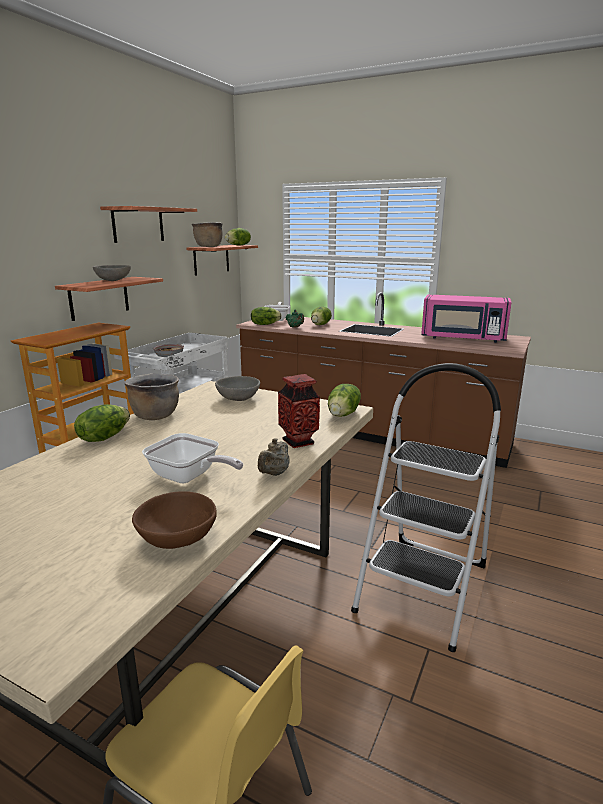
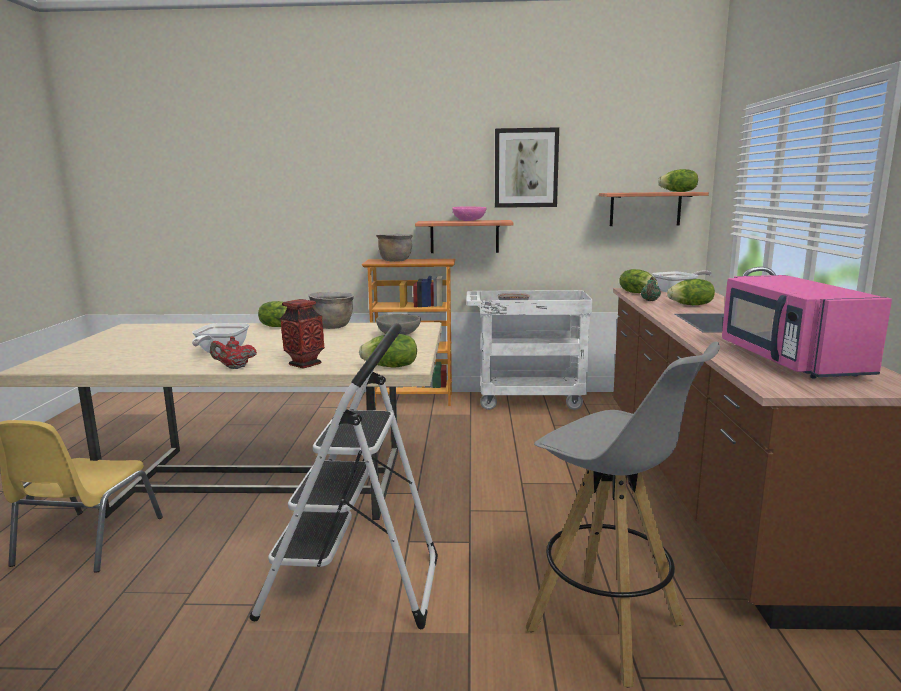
camera: 65 degrees right, 5 degrees down
(113, 280) = (468, 221): grey bowl -> pink bowl
(138, 225) = (526, 168): shelf -> picture
(178, 539) = (131, 365): brown bowl -> none
(208, 247) = (620, 192): brown cooking pot -> brown cooking pot (395, 261)
(274, 473) = (234, 367): beige teapot -> red teapot
(497, 506) = (607, 628): none -> grey stool

